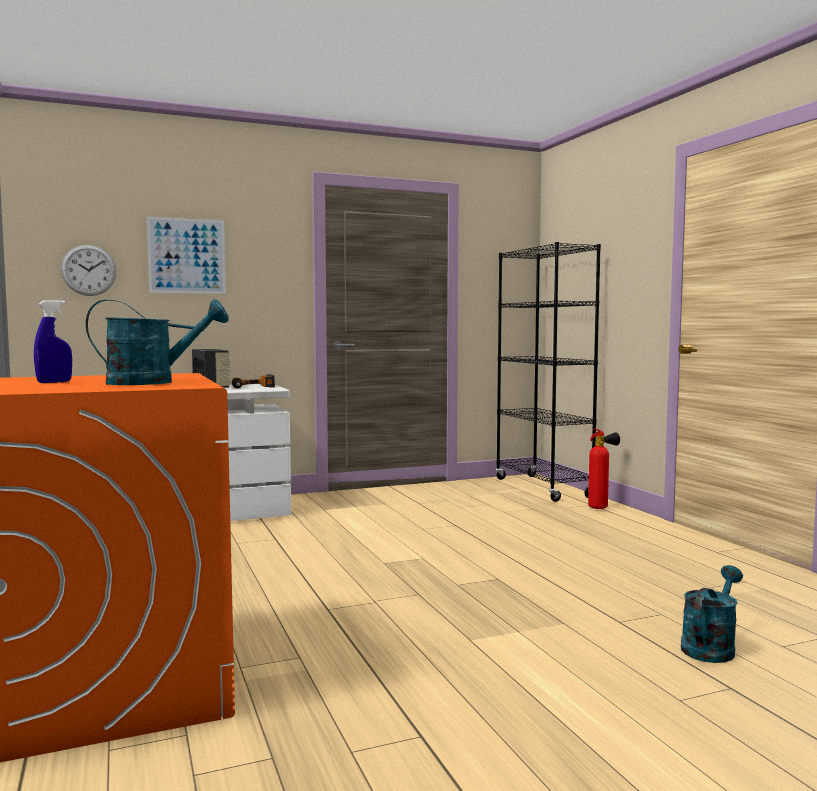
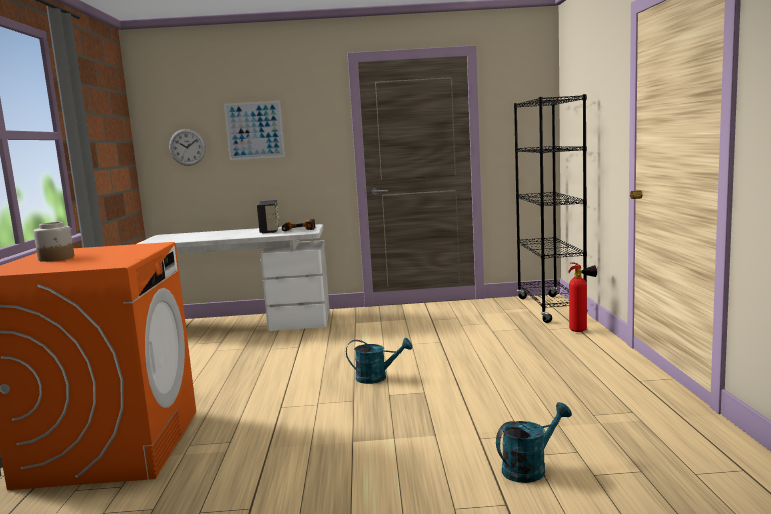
camera: 20 degrees right, 5 degrees up
(54, 382) = (57, 258): blue spray bottle -> jar
(153, 382) = (106, 259): turquoise watering can -> turquoise watering can (377, 378)

